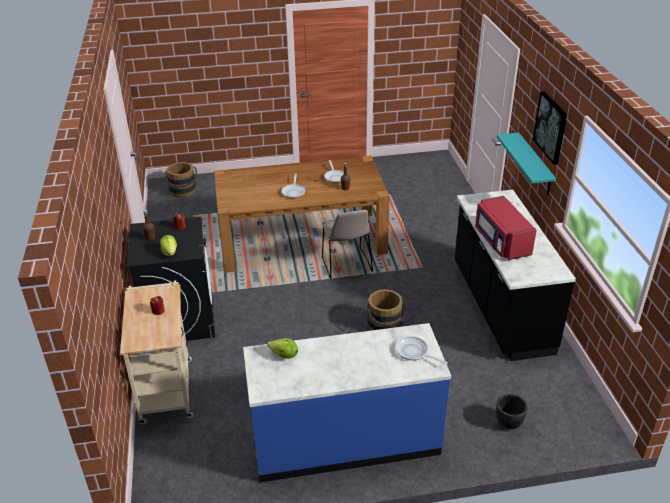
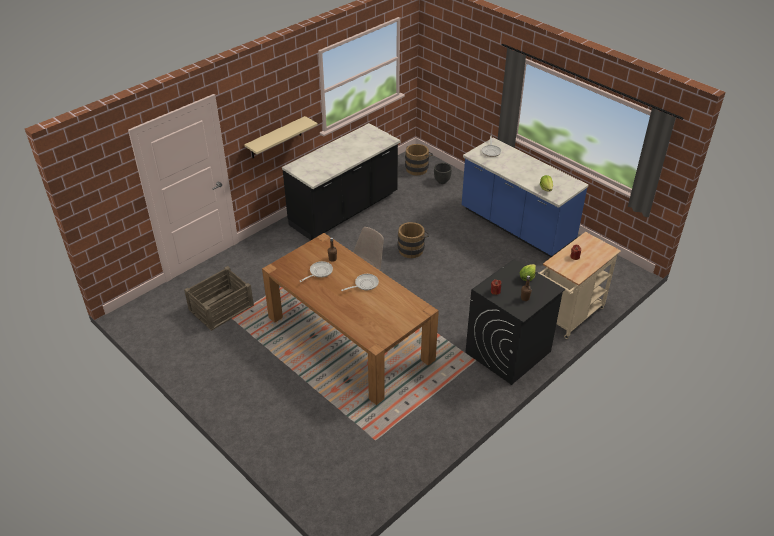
camera: 125 degrees left, 5 degrees up
(183, 192) = (341, 481): brown bucket -> brown bucket (418, 168)
(406, 193) = (220, 307): none -> crate
(501, 242) = (356, 153): red microwave -> none
(534, 164) = (276, 138): turquoise shelf -> beige shelf
(550, 127) = (285, 96): picture -> none

